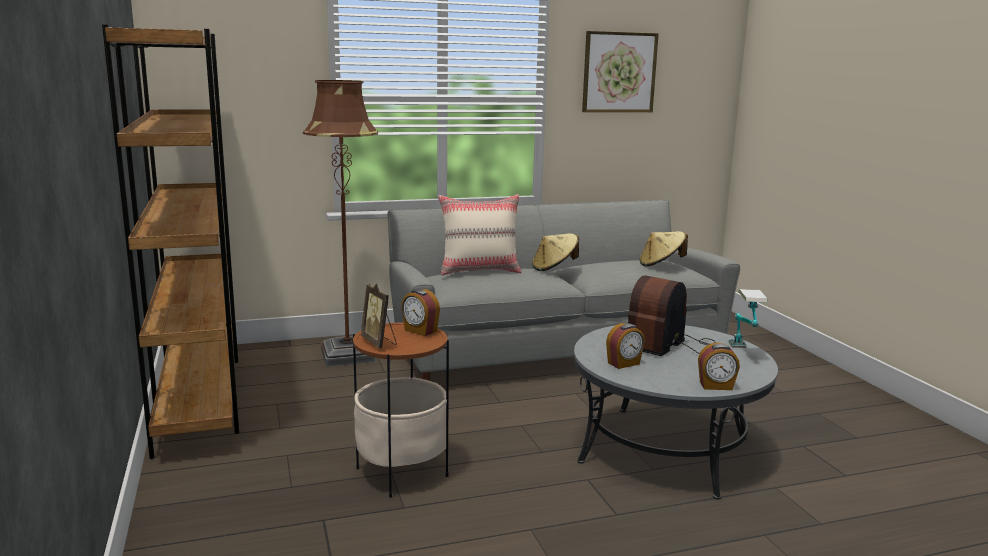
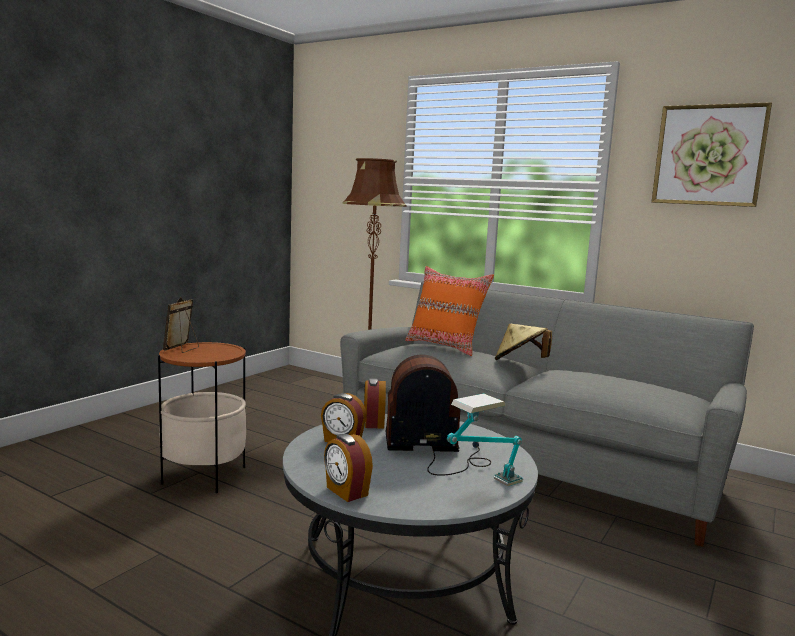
camera: 50 degrees right, 5 degrees down
(199, 397) = (237, 391): brown bookcase -> none
(420, 331) = (226, 352): alarm clock -> alarm clock (373, 423)
(480, 271) = (445, 346): beige pillow -> orange pillow
(661, 264) = (646, 390): beige hat -> none

